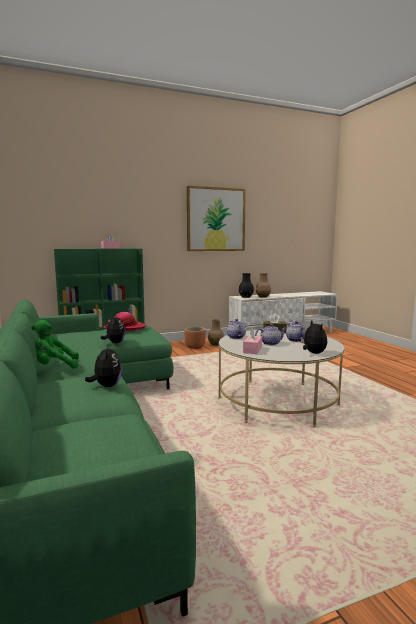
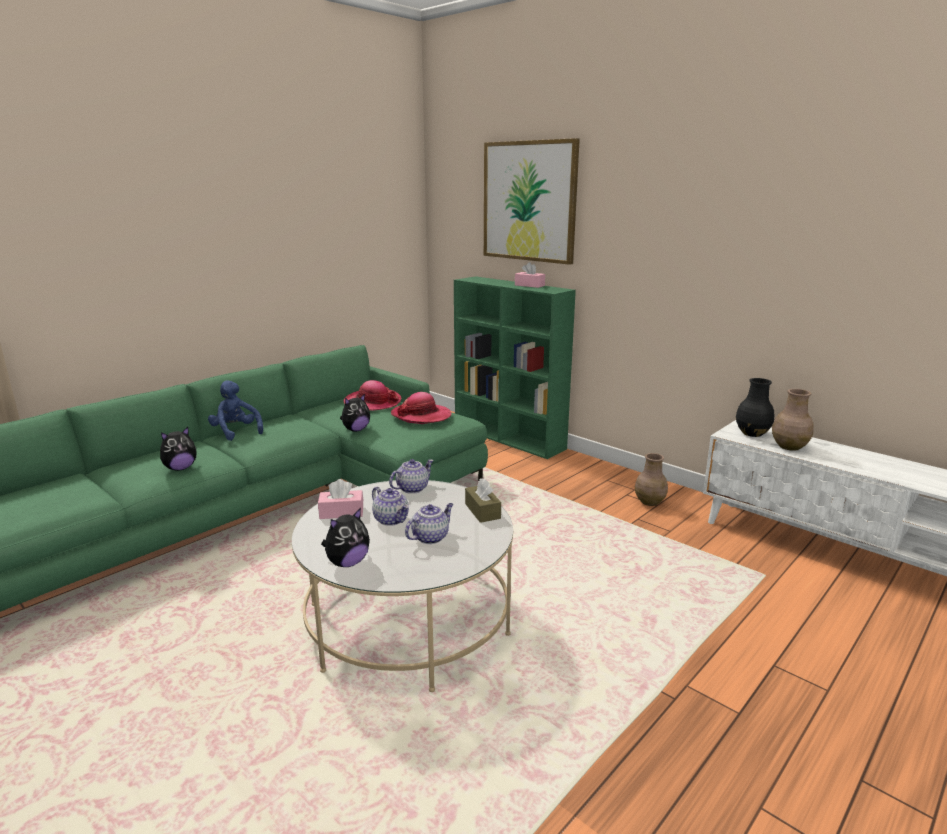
camera: 65 degrees right, 10 degrees up
(54, 367) = (236, 432): green plush toy -> blue plush toy
(76, 333) = (372, 402): none -> hat
(195, 347) = (609, 489): brown planter -> none
(216, 219) = (730, 246): picture -> picture (529, 201)

